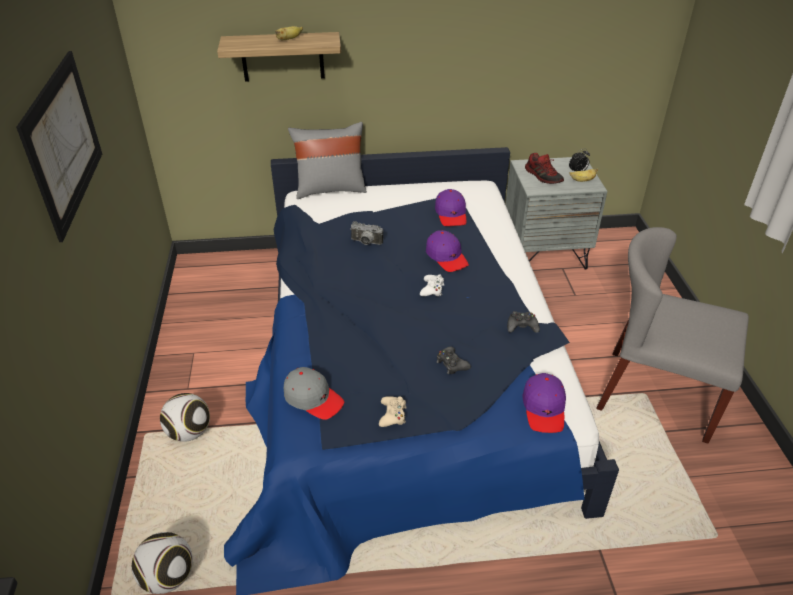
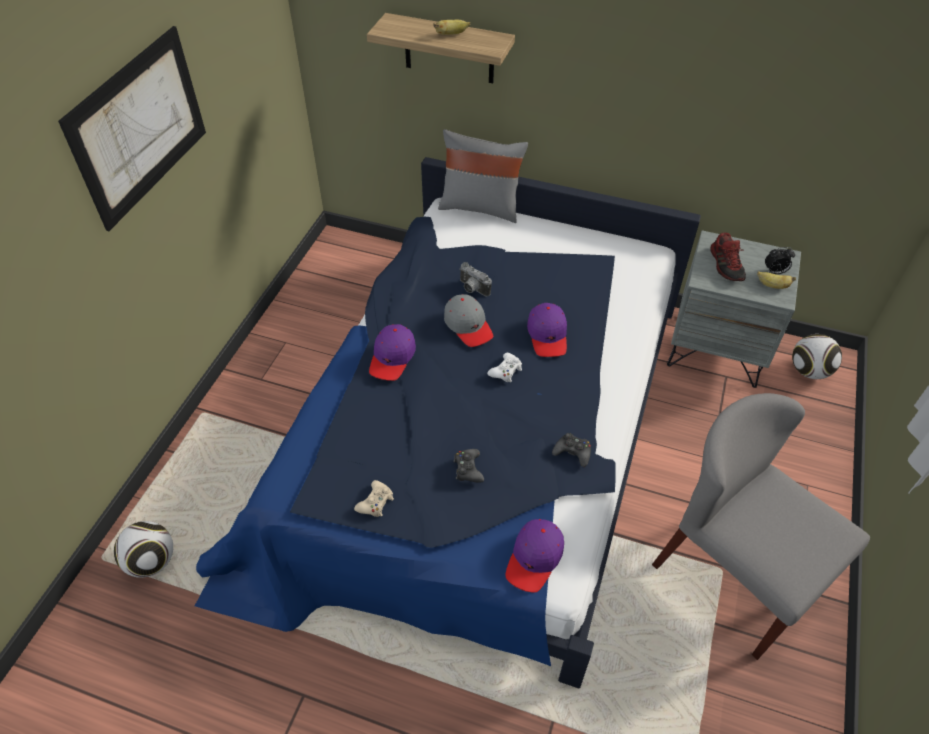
camera: 25 degrees right, 10 degrees up
(189, 432) = (239, 426): football -> football (808, 370)
(313, 398) = (313, 453): grey cap -> grey cap (468, 325)
(451, 214) = (589, 281): purple cap -> purple cap (392, 357)

